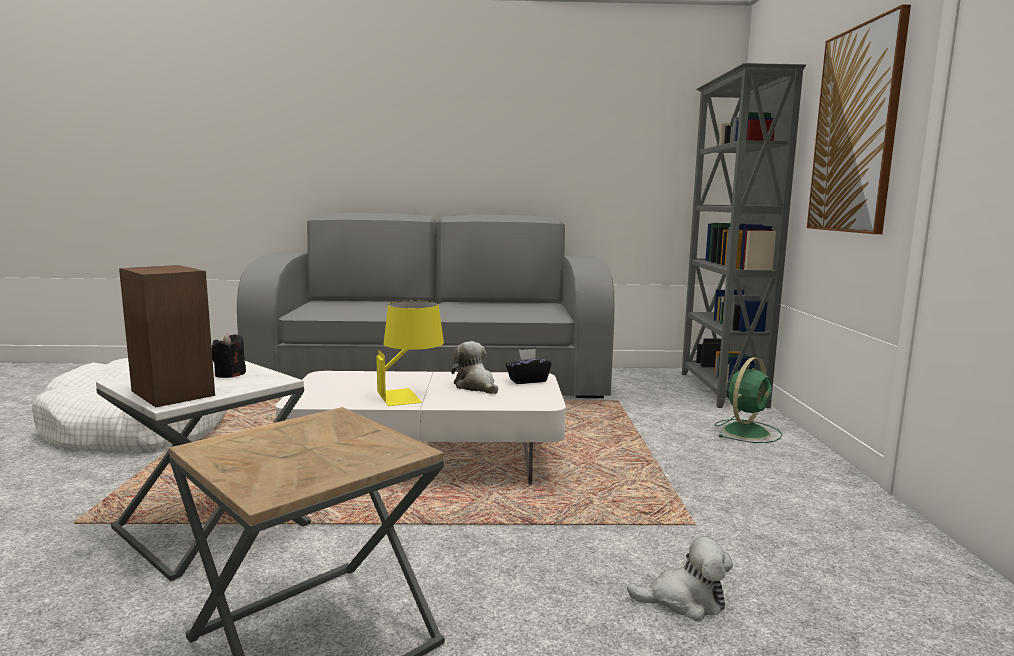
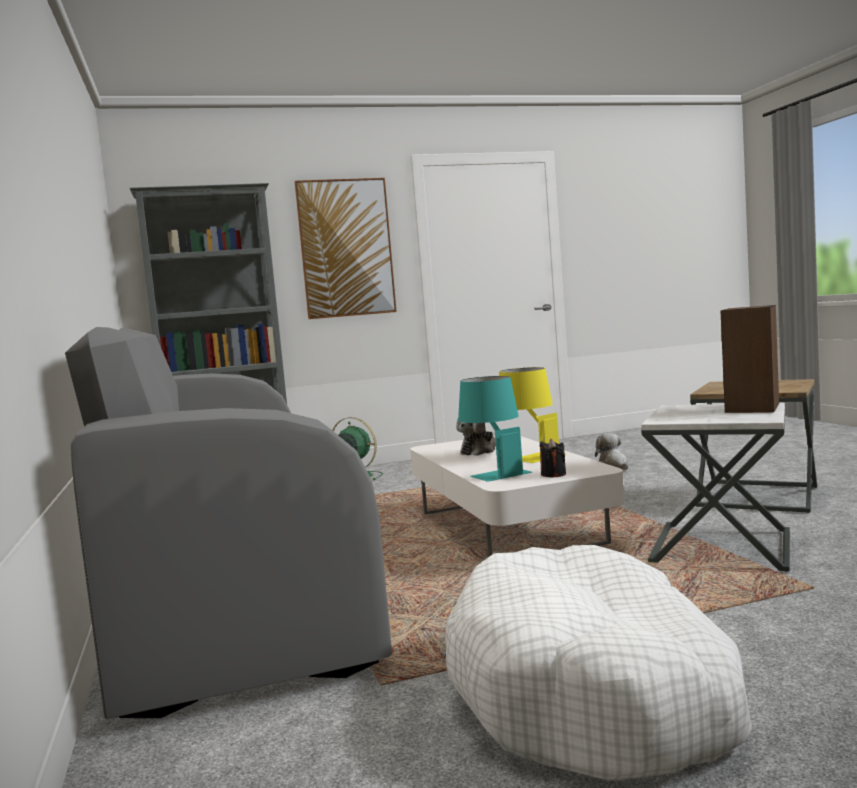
camera: 105 degrees left, 5 degrees down
(230, 374) = (688, 412): black candle -> black candle (553, 474)
(370, 378) = (494, 472): none -> turquoise table lamp
(527, 380) = (443, 446): black tissue box -> none

